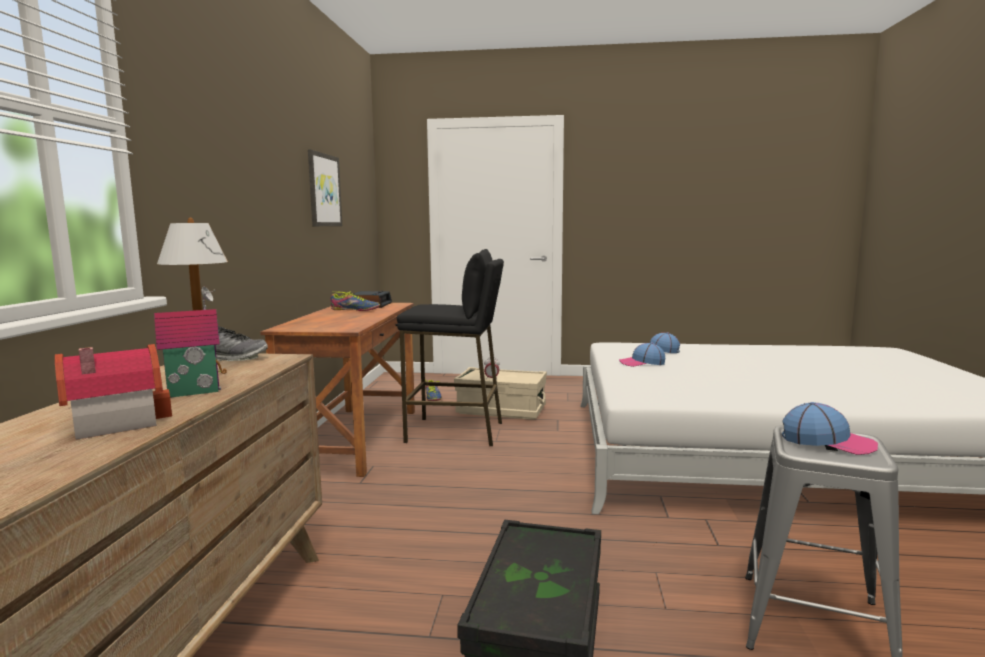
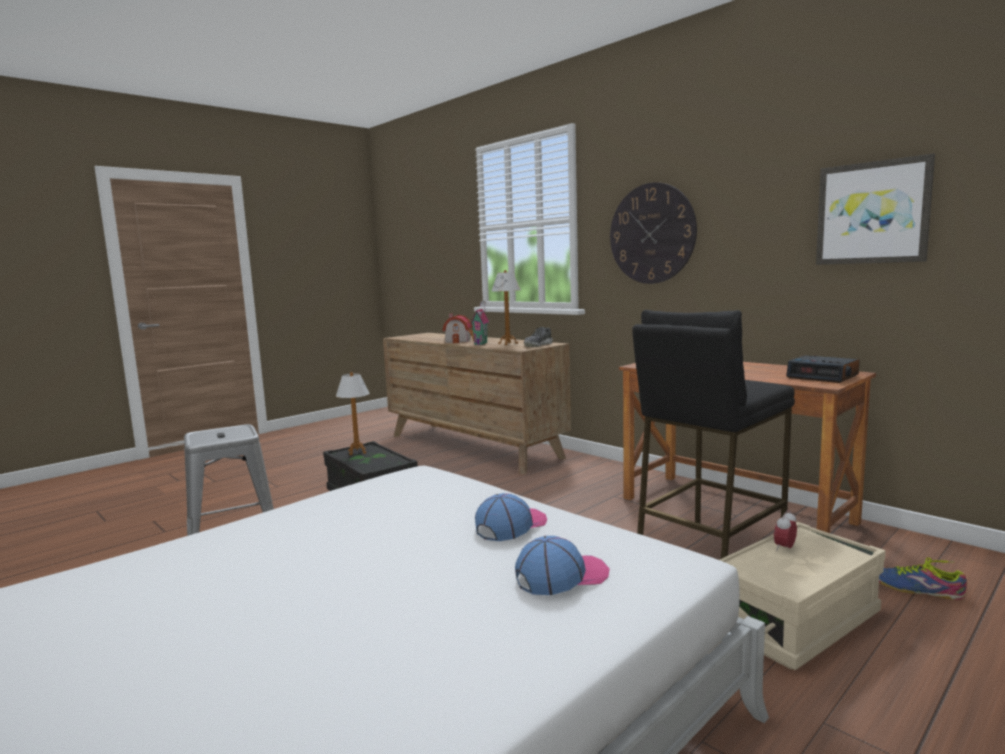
camera: 130 degrees right, 0 degrees up
(221, 179) = (652, 233): none -> wall clock
(355, 310) = (777, 371): shoe -> none
(530, 607) = (357, 452): none -> table lamp
(827, 441) = (222, 434): cap -> none

